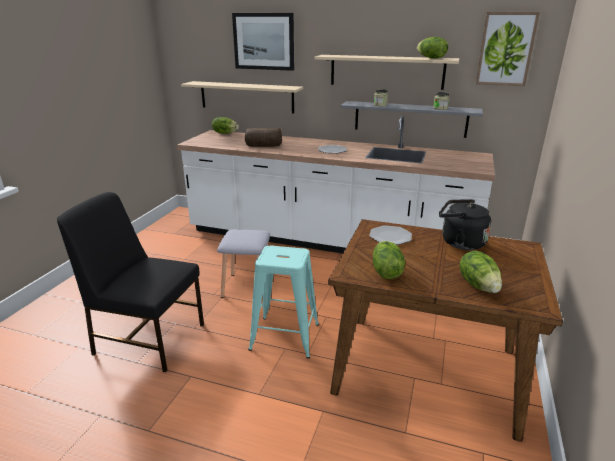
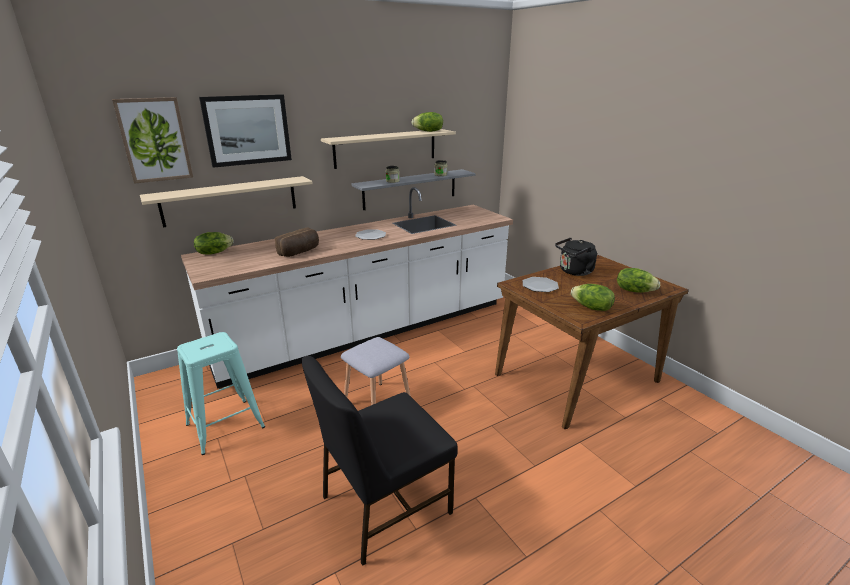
camera: 50 degrees left, 0 degrees up
(285, 337) = (476, 418): turquoise stool -> turquoise stool (225, 426)
(506, 49) = (472, 118): picture -> picture (154, 140)

